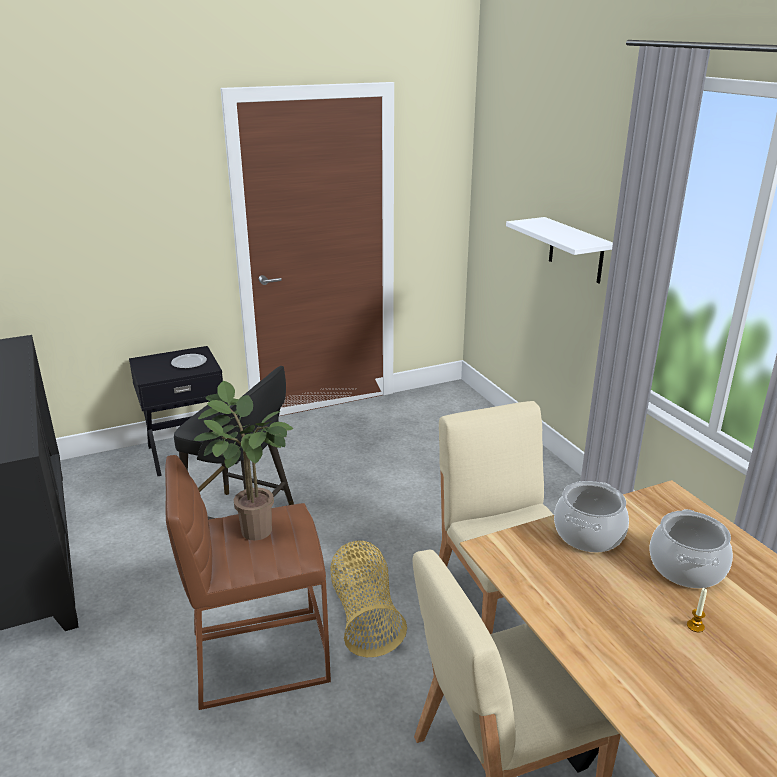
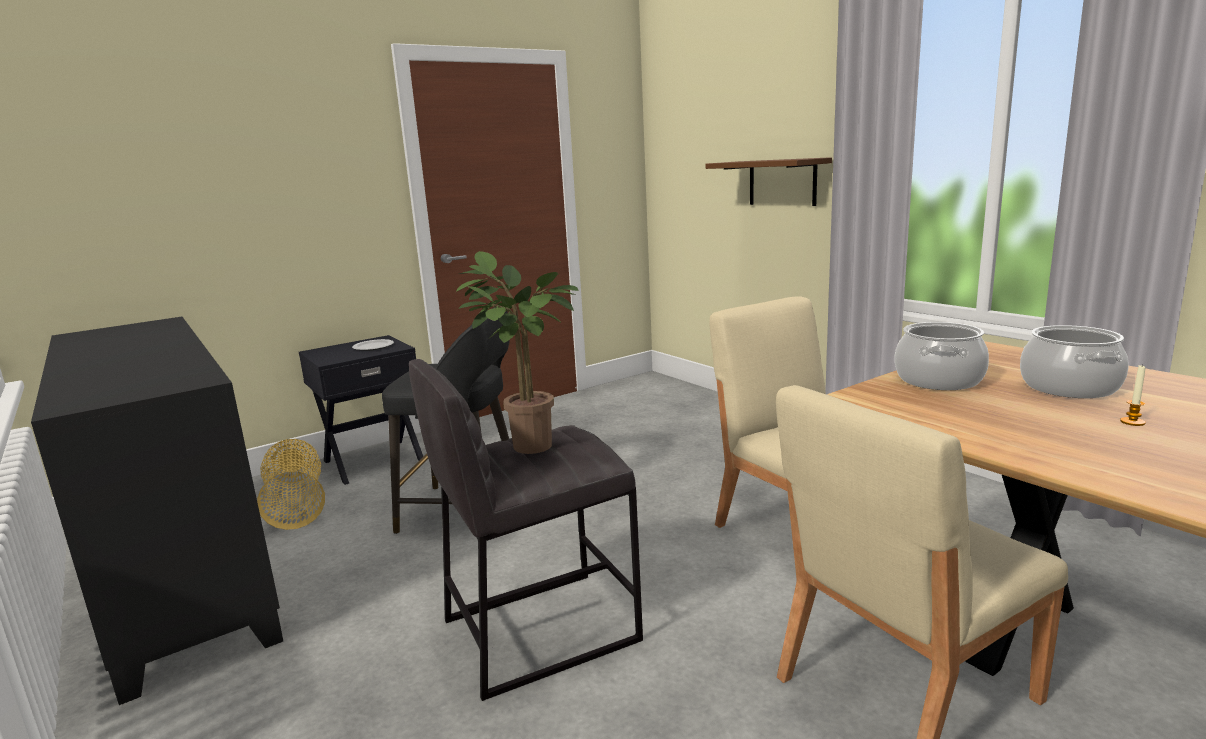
camera: 10 degrees left, 10 degrees down
(258, 655) = (538, 629): brown stool -> grey stool
(365, 616) = (653, 570): basket -> basket (297, 505)
(576, 250) = (782, 182): white shelf -> brown shelf

